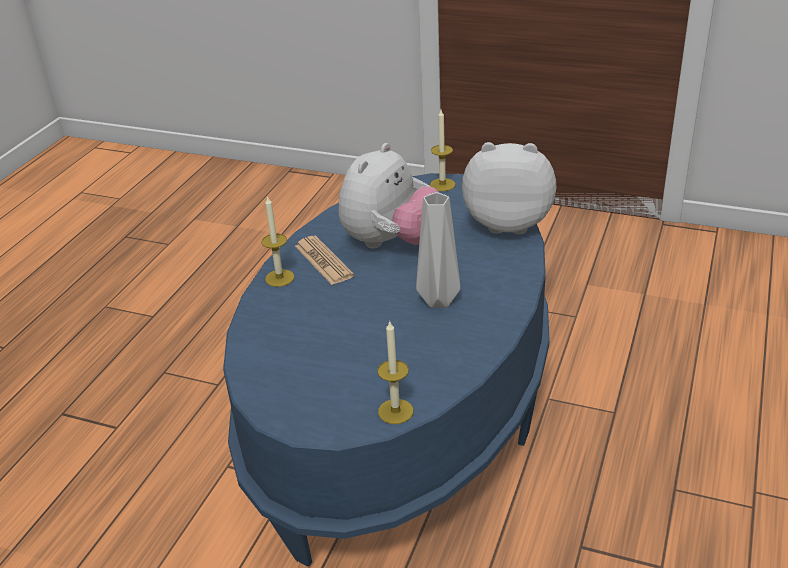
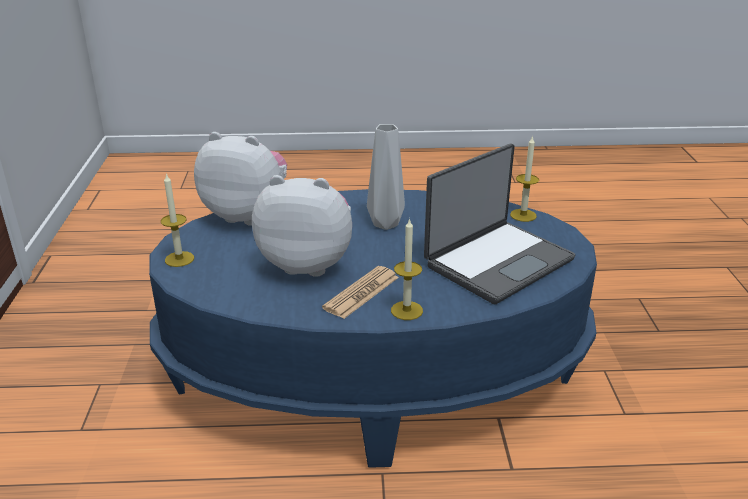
camera: 115 degrees left, 5 degrees down
(312, 353) = (497, 262): none -> laptop
(508, 222) = (247, 215): plush toy -> plush toy turned 120 degrees clockwise

